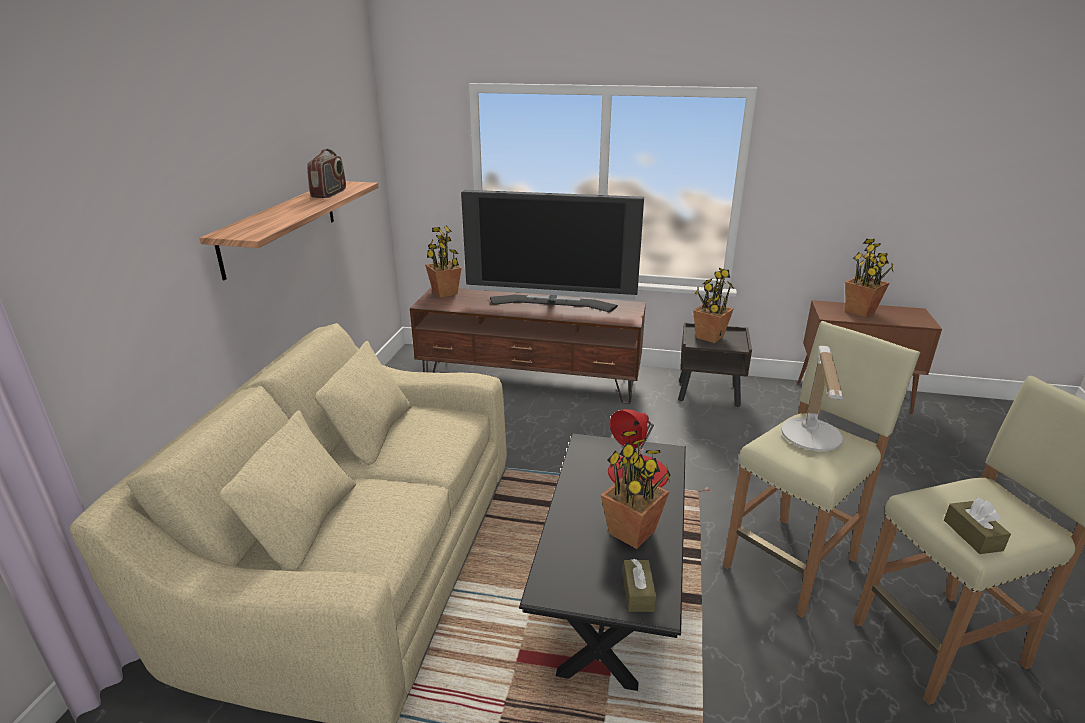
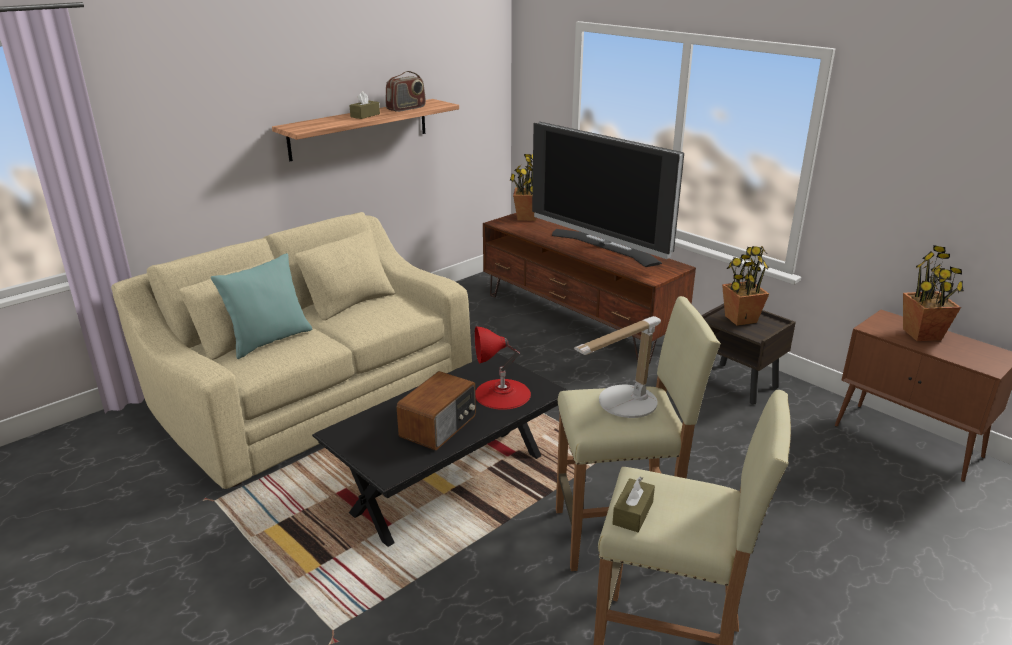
camera: 35 degrees right, 0 degrees up
(343, 514) = (269, 340): none -> turquoise pillow
(632, 532) = (439, 426): potted plant -> radio
(638, 593) = (389, 459): brown tissue box -> brown tissue box (365, 115)

